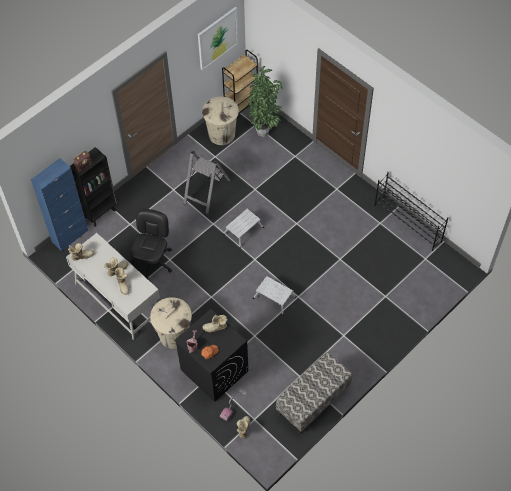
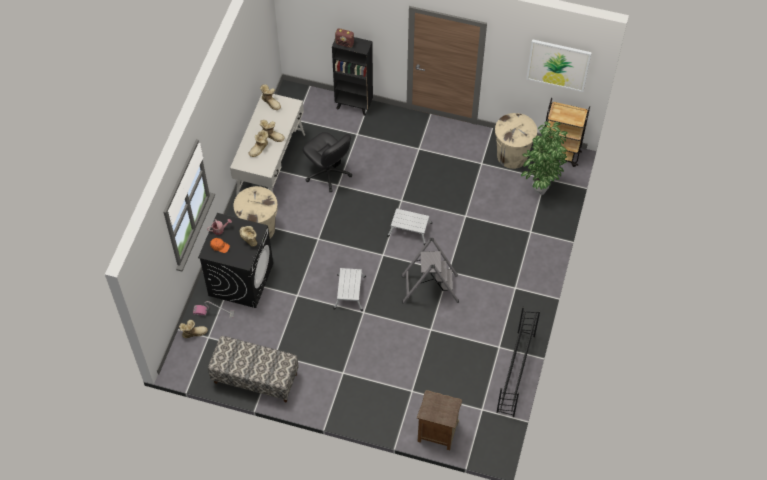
camera: 60 degrees right, 0 degrees up
(70, 236) = (314, 95): blue cabinet -> none
(153, 261) = (328, 173): black office chair -> black office chair turned 60 degrees clockwise
(206, 192) = (434, 177): grey step ladder -> grey step ladder (429, 288)
(428, 296) = (437, 432): none -> beige nightstand

